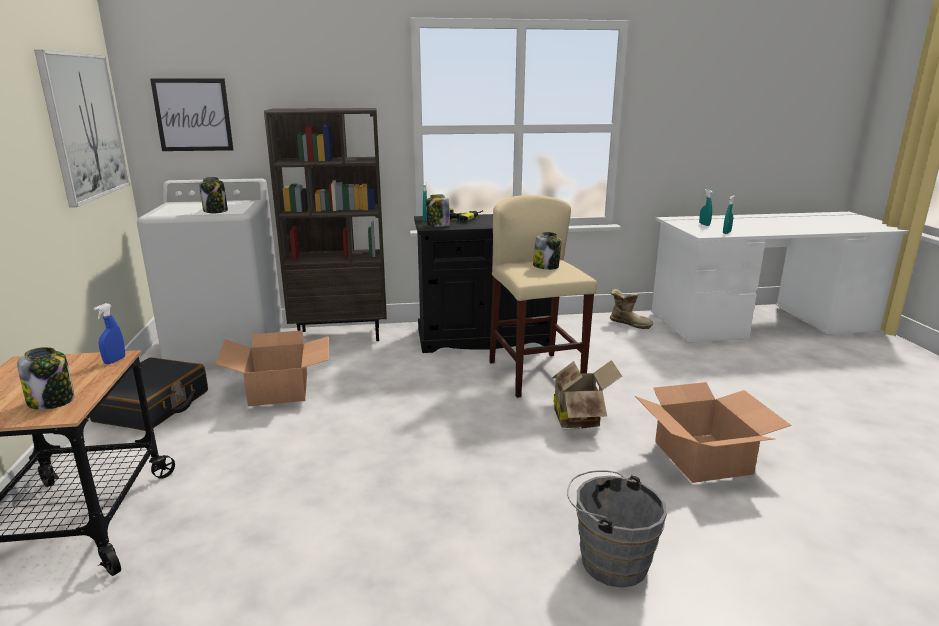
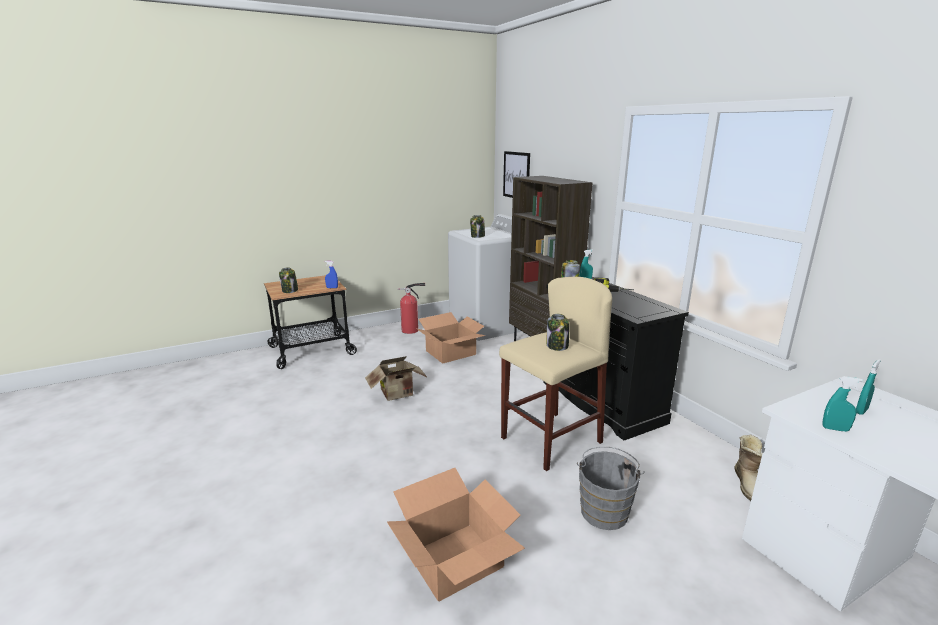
camera: 70 degrees right, 0 degrees up
(85, 126) = (448, 177): picture -> none
(153, 406) = (412, 330): black suitcase -> fire extinguisher
(580, 418) = (487, 475): cardboard box -> cardboard box (398, 394)
(609, 560) = (298, 511): grey bucket -> grey bucket (604, 510)

